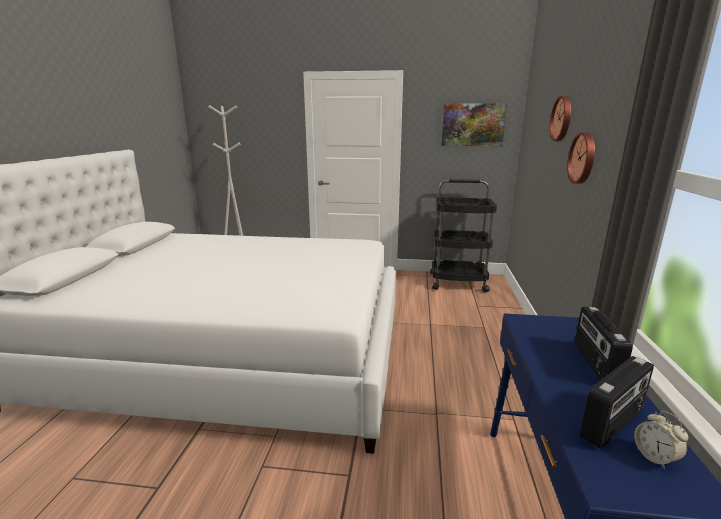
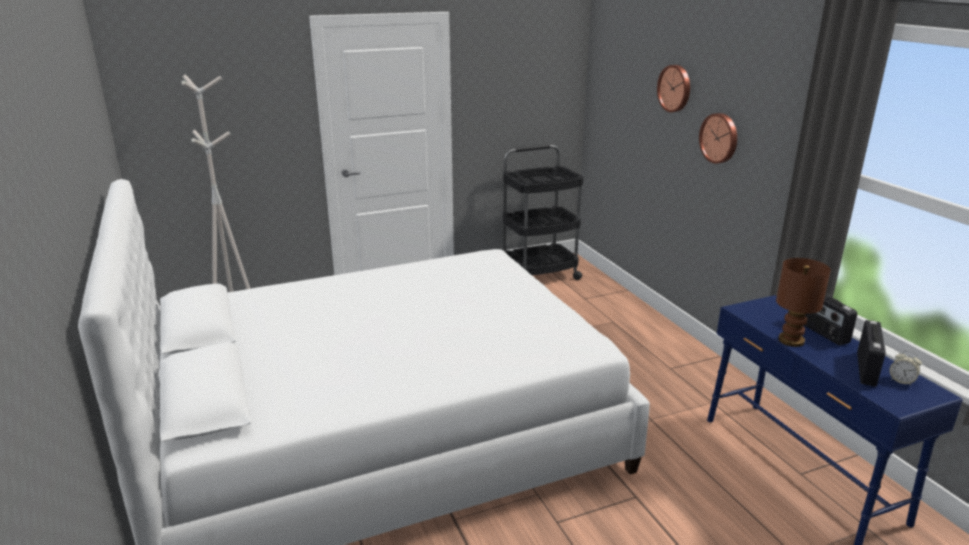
camera: 30 degrees left, 5 degrees up
(473, 125) = (534, 77): picture -> none
(544, 362) = (791, 340): none -> brown table lamp

